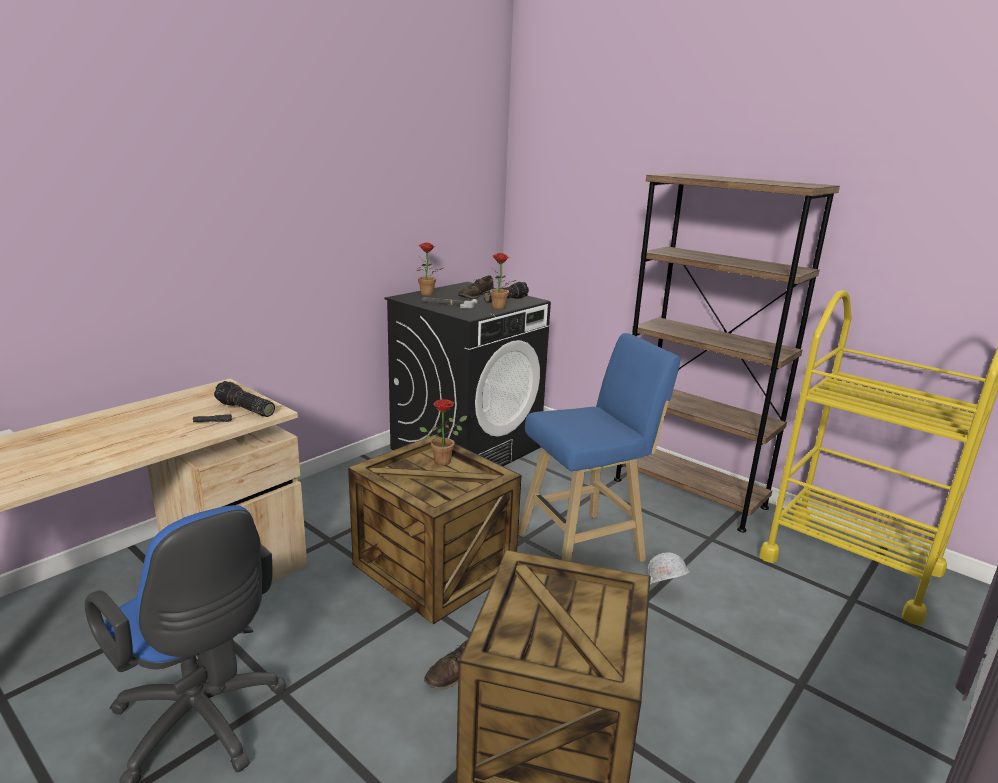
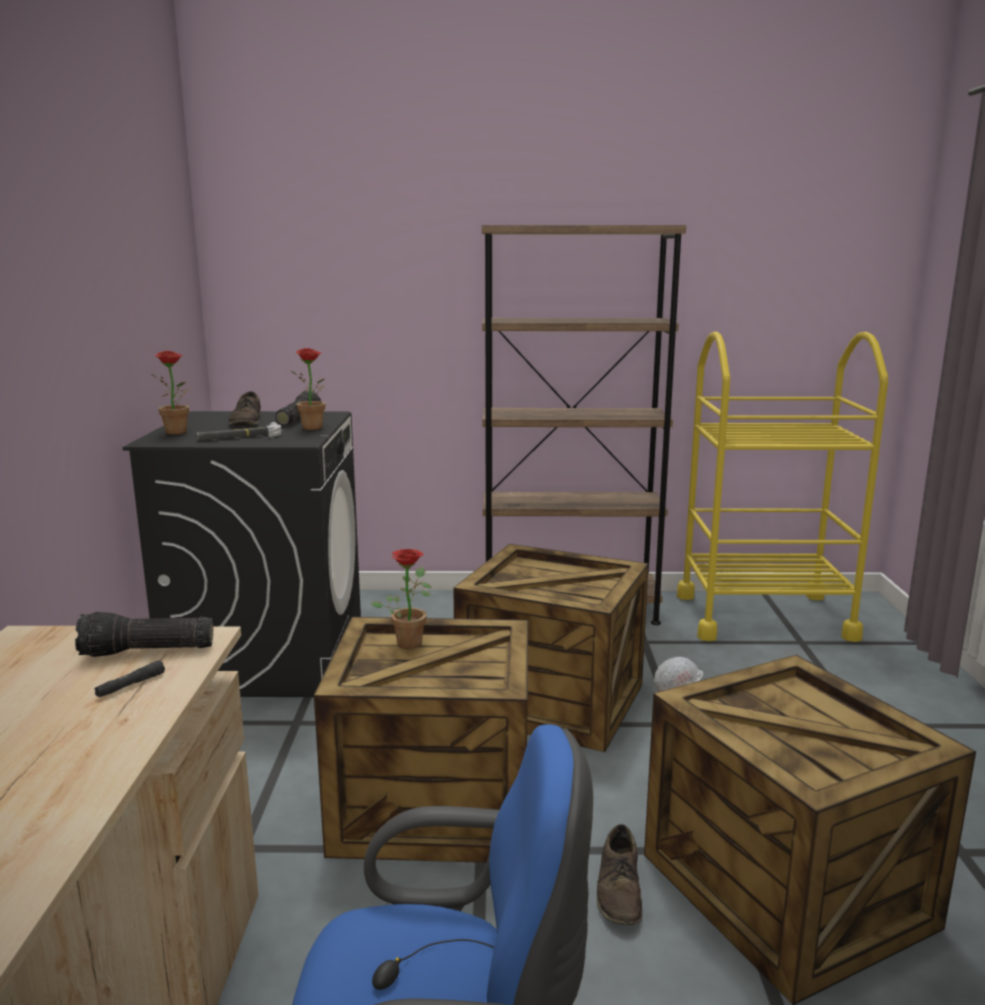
camera: 40 degrees left, 5 degrees down
(585, 546) = (553, 700): blue stool -> crate

